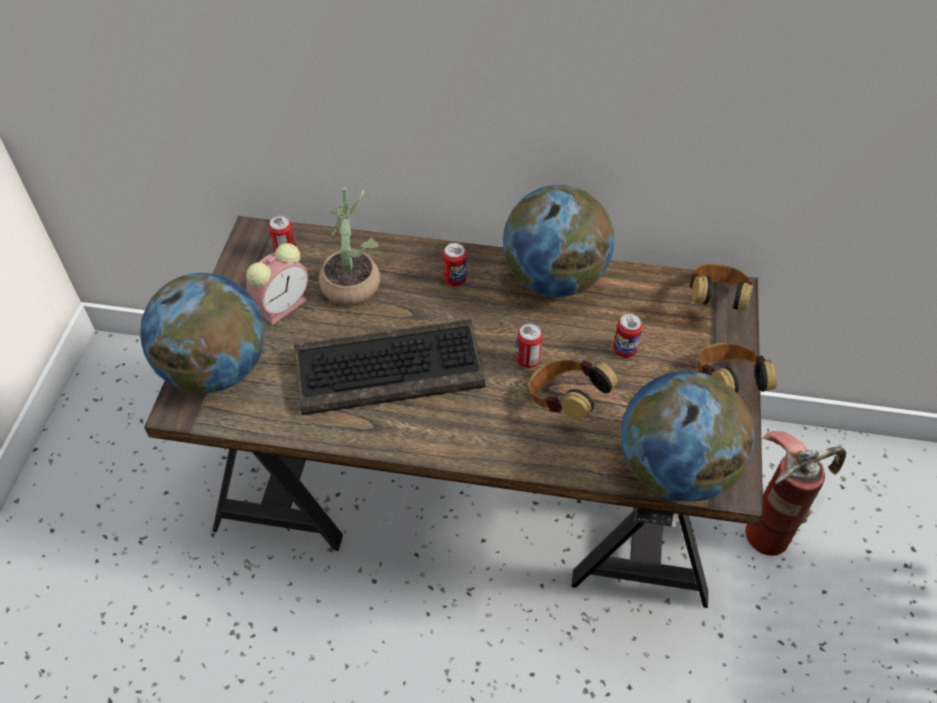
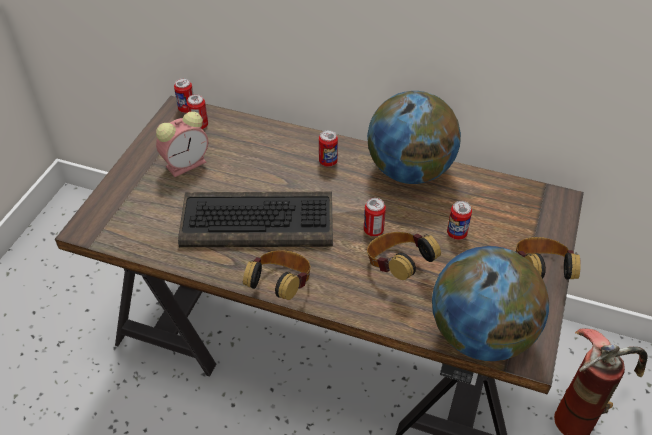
camera: 10 degrees right, 5 degrees down
(216, 368) = (122, 203): globe -> none
(264, 231) = (187, 109): none -> can
(353, 280) = (246, 152): potted plant -> none
(715, 301) = (543, 206): headphones -> headphones (281, 287)

